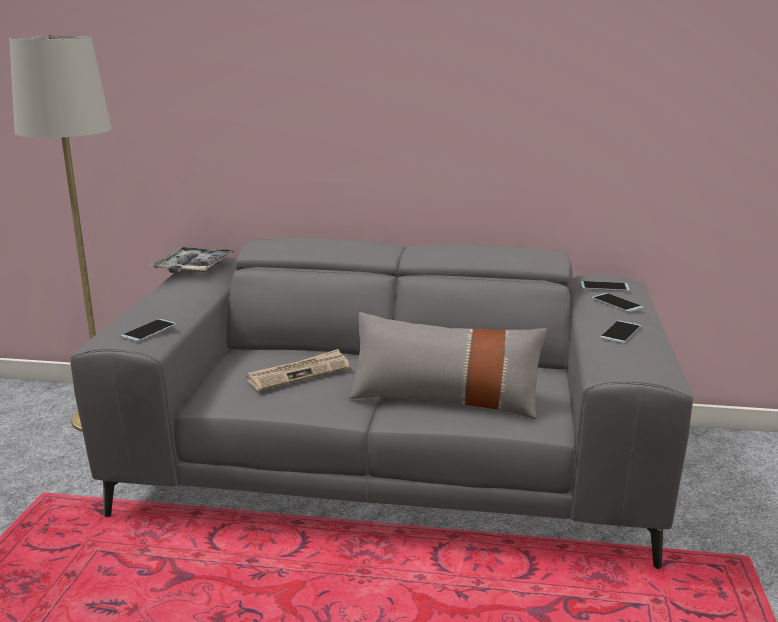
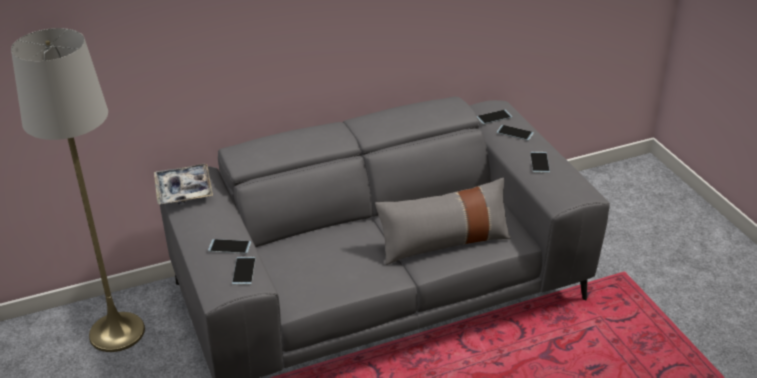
camera: 30 degrees left, 15 degrees up
(167, 311) = (229, 247): none -> phone
(299, 373) = (332, 256): newspaper -> none

